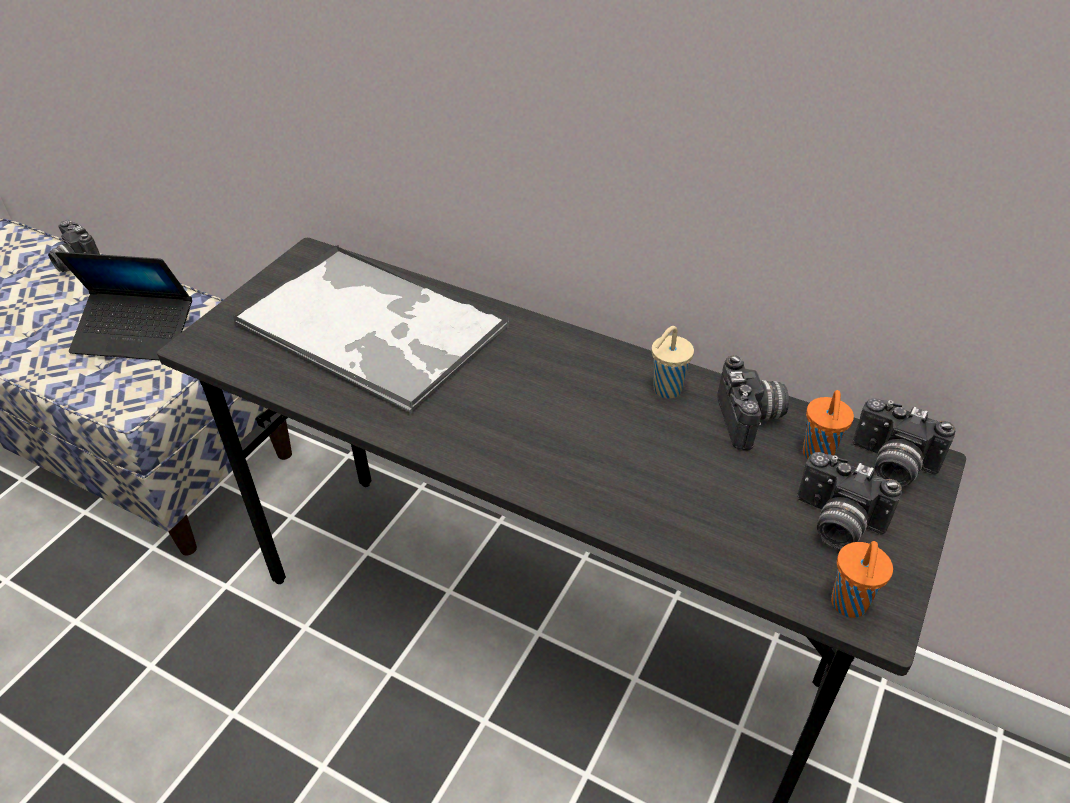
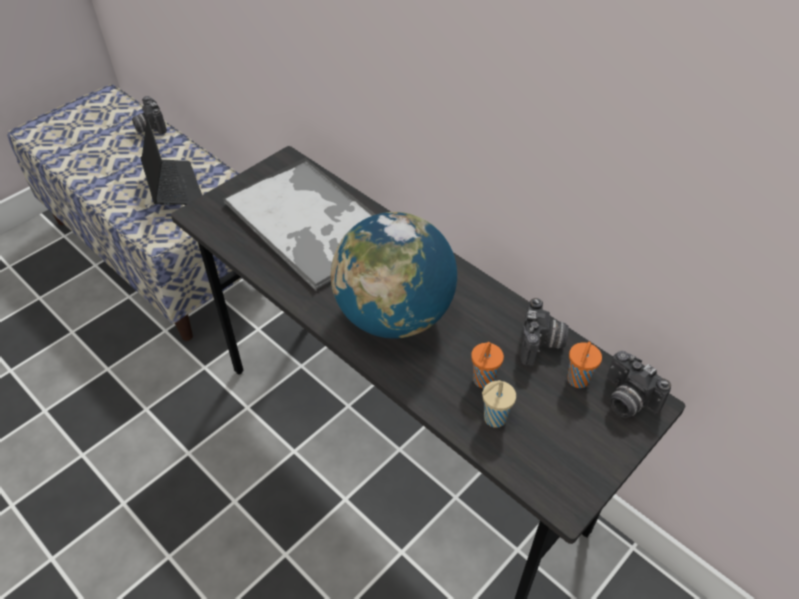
camera: 15 degrees right, 5 degrees up
(136, 335) = (174, 188): laptop -> laptop turned 135 degrees counterclockwise
(537, 424) = (394, 316): none -> globe
(665, 390) = (491, 310): beige cup -> beige cup (493, 419)
(835, 523) = (567, 432): camera -> none
(848, 605) = (551, 489): orange cup -> orange cup (483, 381)

